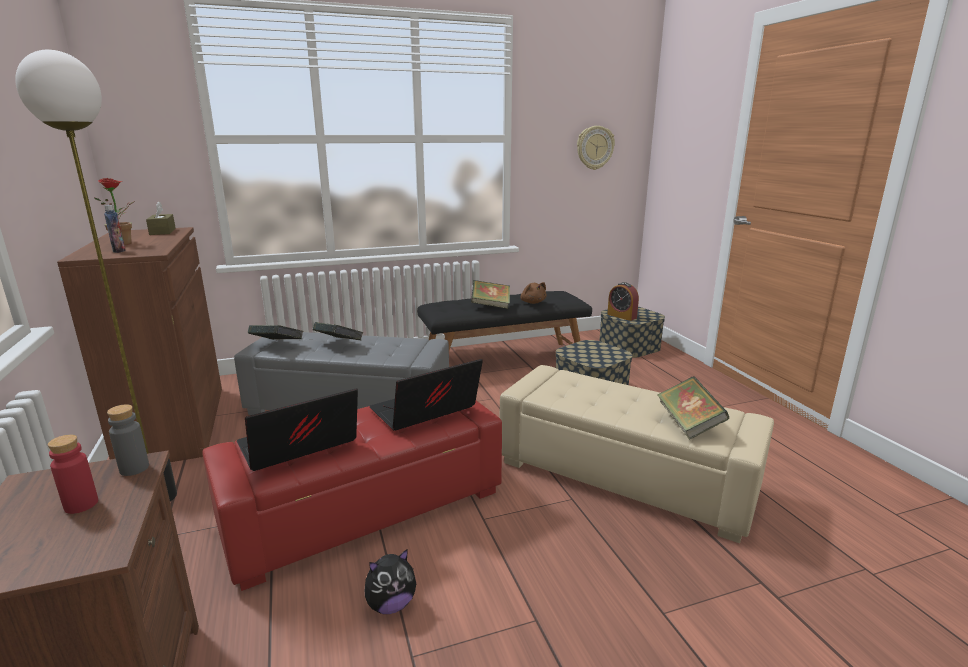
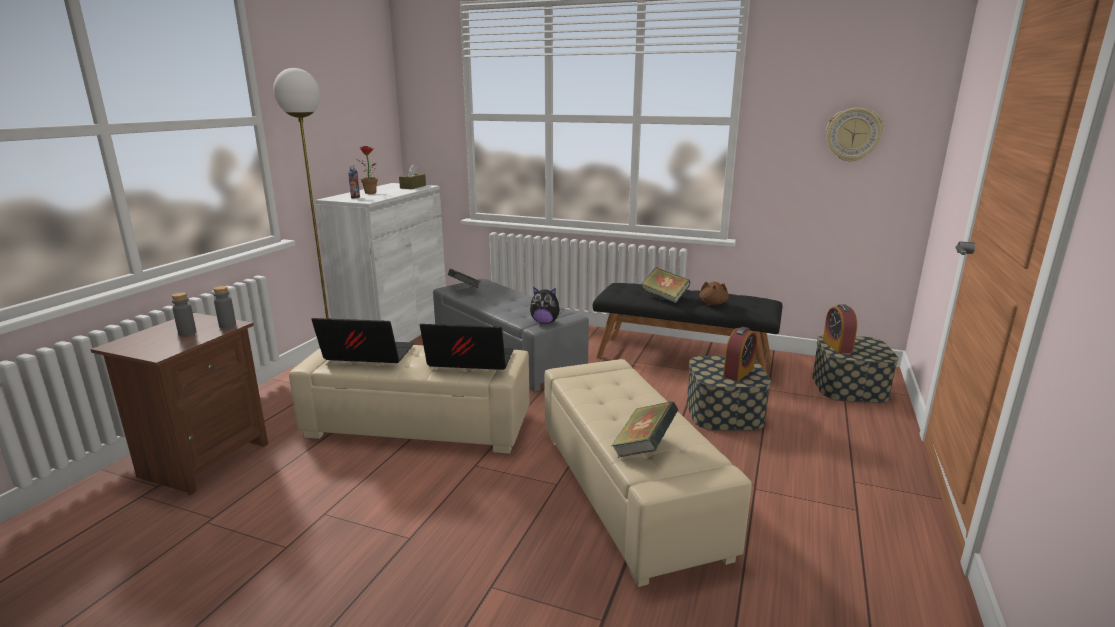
camera: 40 degrees right, 0 degrees up
(81, 504) = (187, 333): red bottle -> grey bottle
(175, 425) = (395, 332): brown cabinet -> white cabinet
(339, 345) = (502, 299): book -> none
(366, 509) = (418, 425): red ottoman -> beige ottoman
(391, 604) = (353, 483): plush toy -> plush toy (545, 322)
(602, 352) = (738, 372): none -> alarm clock

